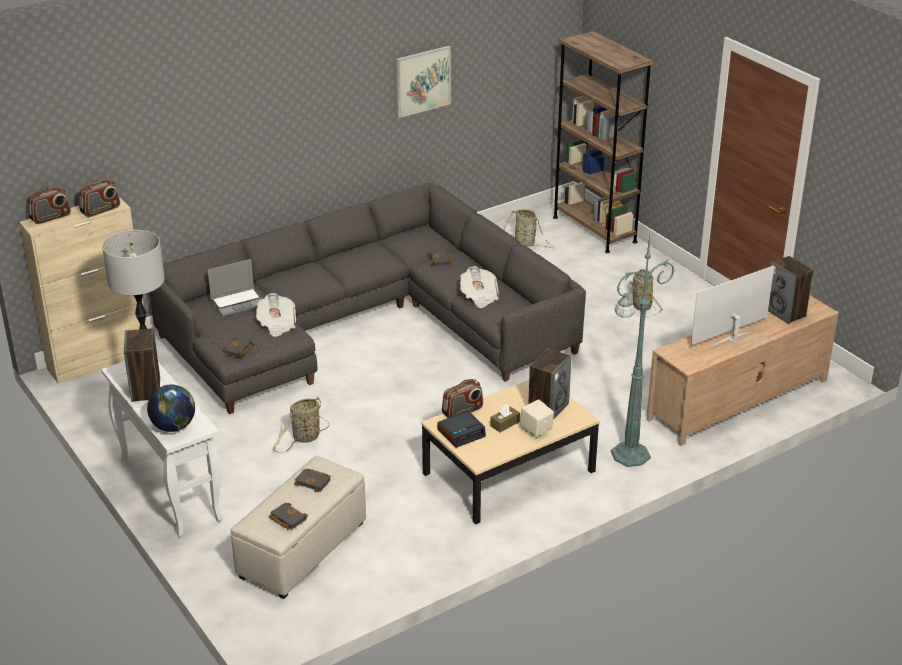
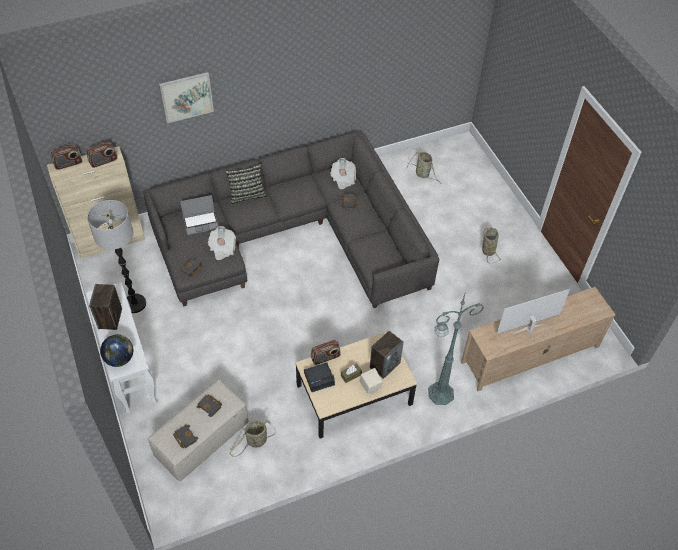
camera: 10 degrees right, 20 degrees up
(294, 269) = (247, 194): none -> pillow
(305, 438) = (227, 338): basket -> basket (255, 442)
(422, 81) = (356, 65): picture -> picture (186, 97)
(479, 297) = (366, 244): newspaper -> newspaper (343, 179)
(594, 229) = (475, 168): brown bookcase -> none
(785, 313) = (576, 308): speaker -> none

